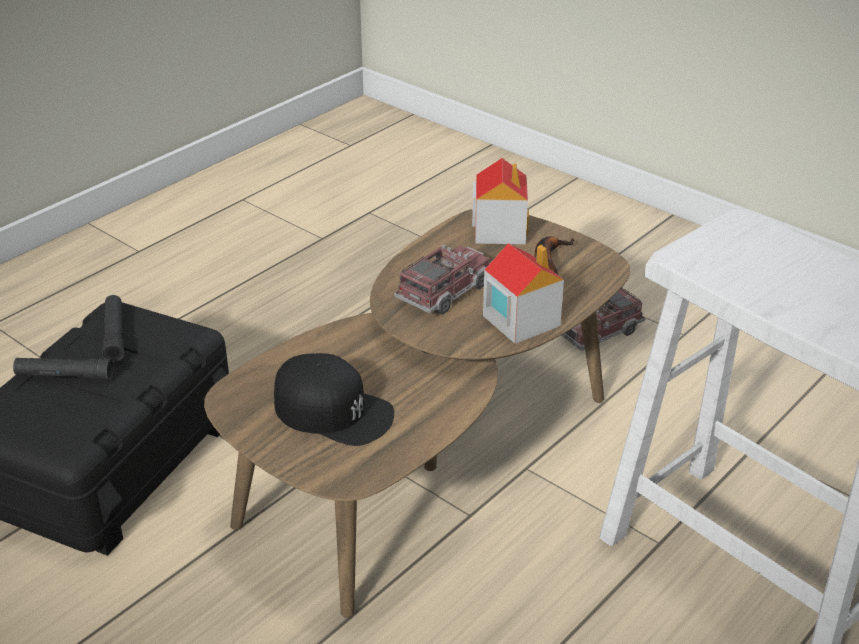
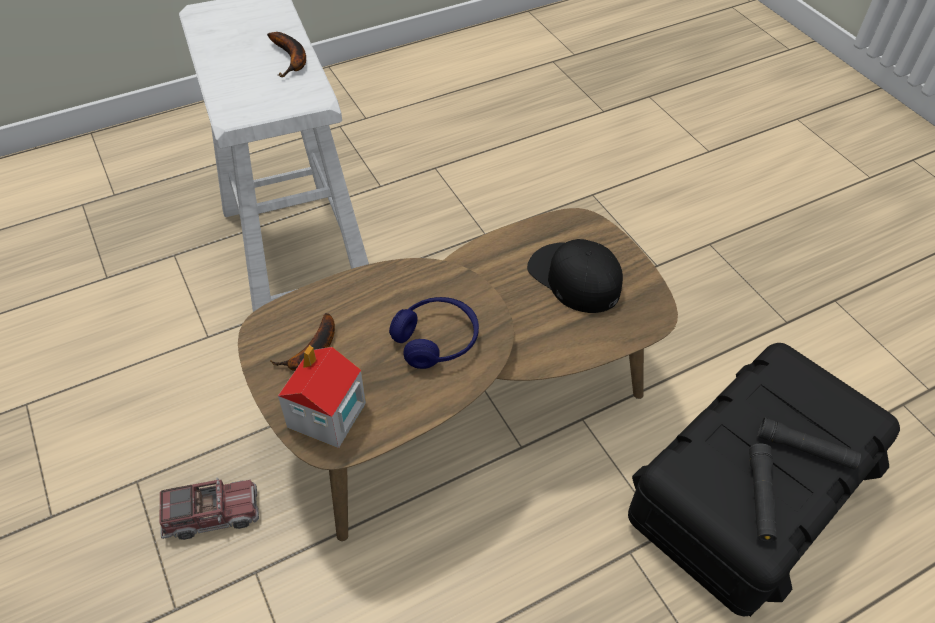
camera: 160 degrees left, 15 degrees up
(444, 292) = (436, 340): toy truck -> blue headphones
(520, 320) = (389, 286): toy house -> none
(764, 292) = (291, 59): none -> banana

